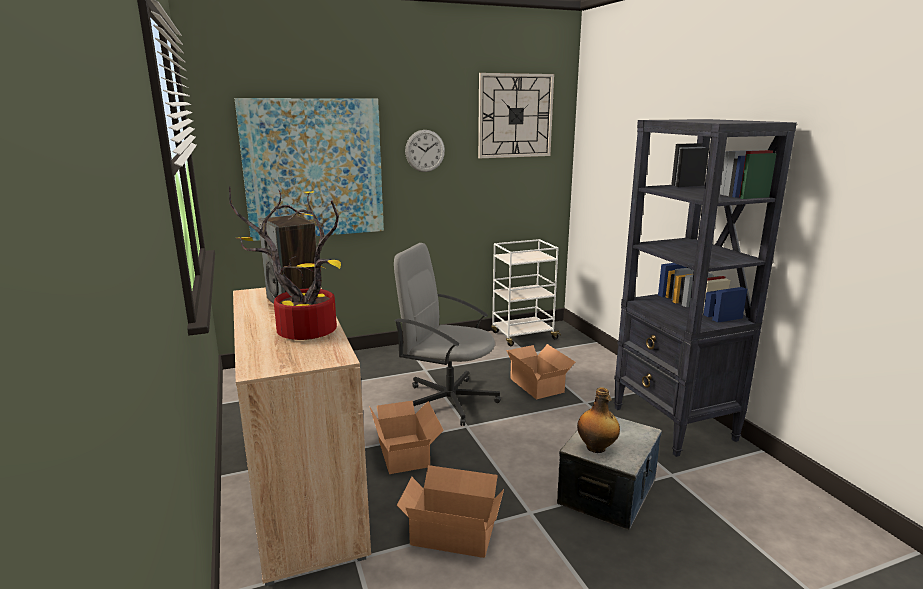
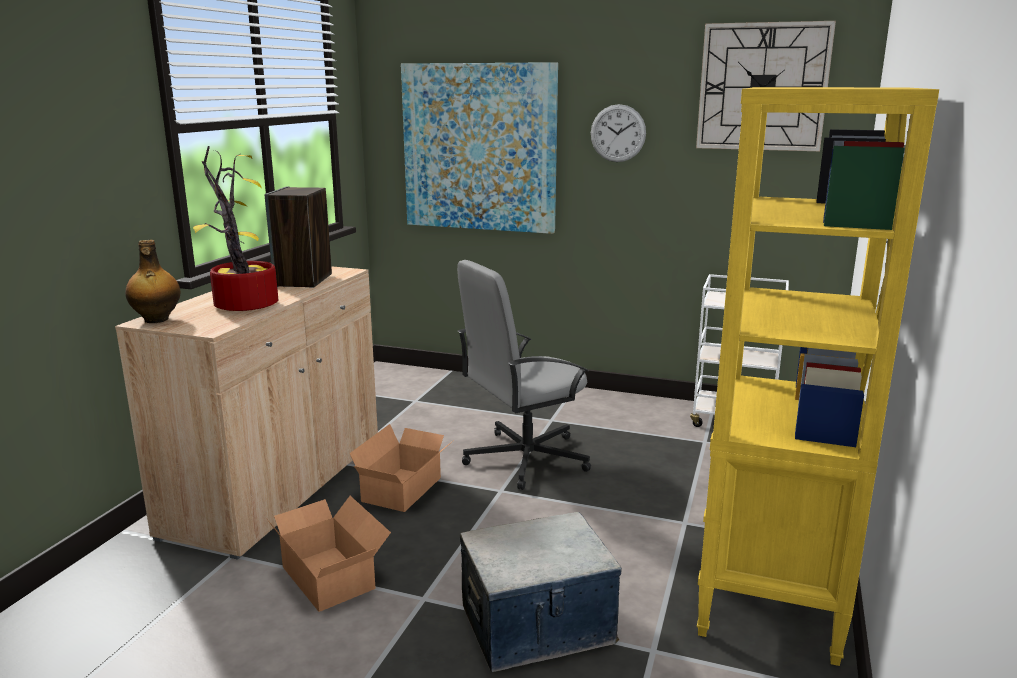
camera: 40 degrees right, 0 degrees up
(448, 400) = (524, 458): grey office chair -> grey office chair turned 90 degrees counterclockwise
(538, 384) = (656, 480): cardboard box -> none
(596, 448) = (501, 548): bottle -> bottle (156, 320)
(674, 424) = (768, 599): black bookcase -> yellow bookcase

